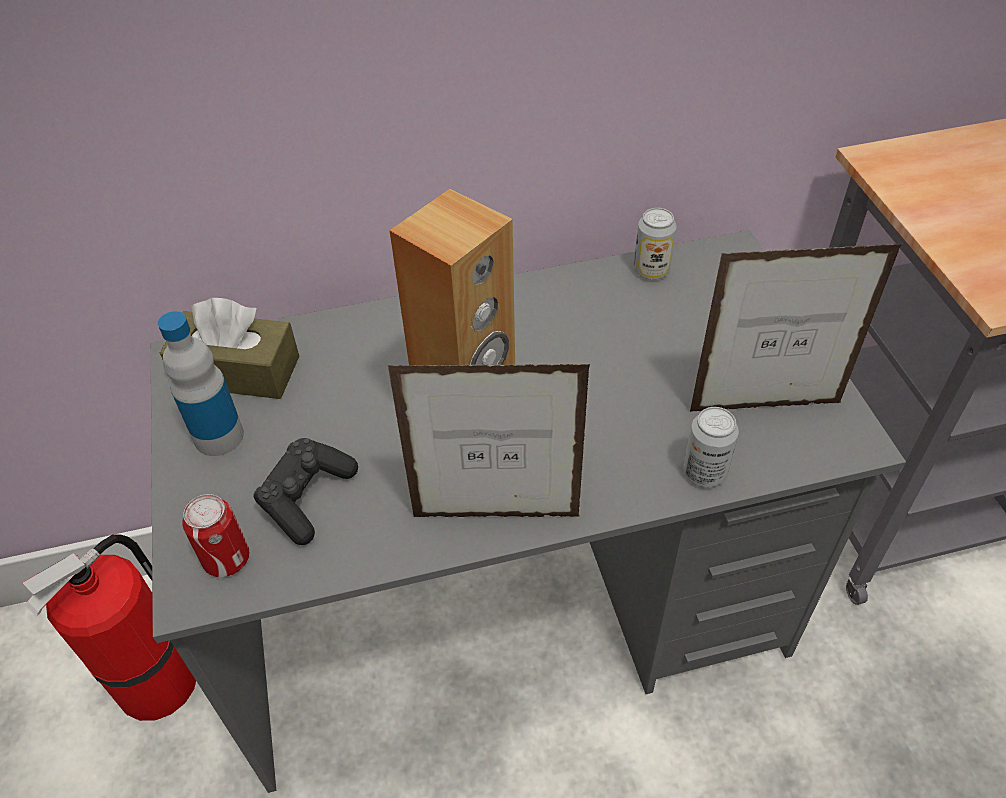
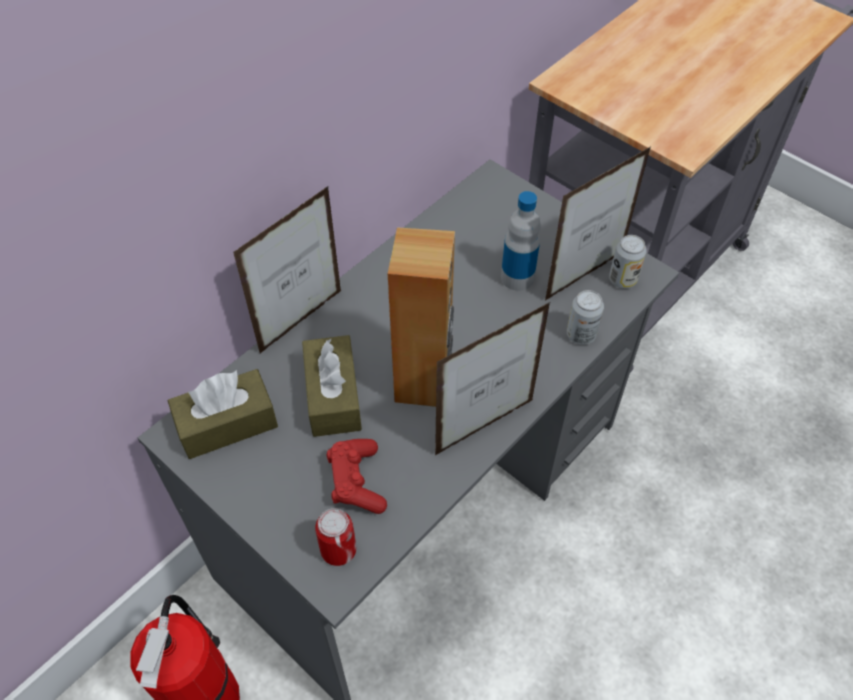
camera: 35 degrees left, 5 degrees up
(219, 436) = (257, 475): bottle -> bottle (517, 277)
(307, 498) = (356, 482): black game controller -> red game controller
(362, 396) = (333, 396): none -> brown tissue box
(396, 307) = (301, 321): none -> picture frame
(651, 270) = (451, 215): can -> can (622, 279)

